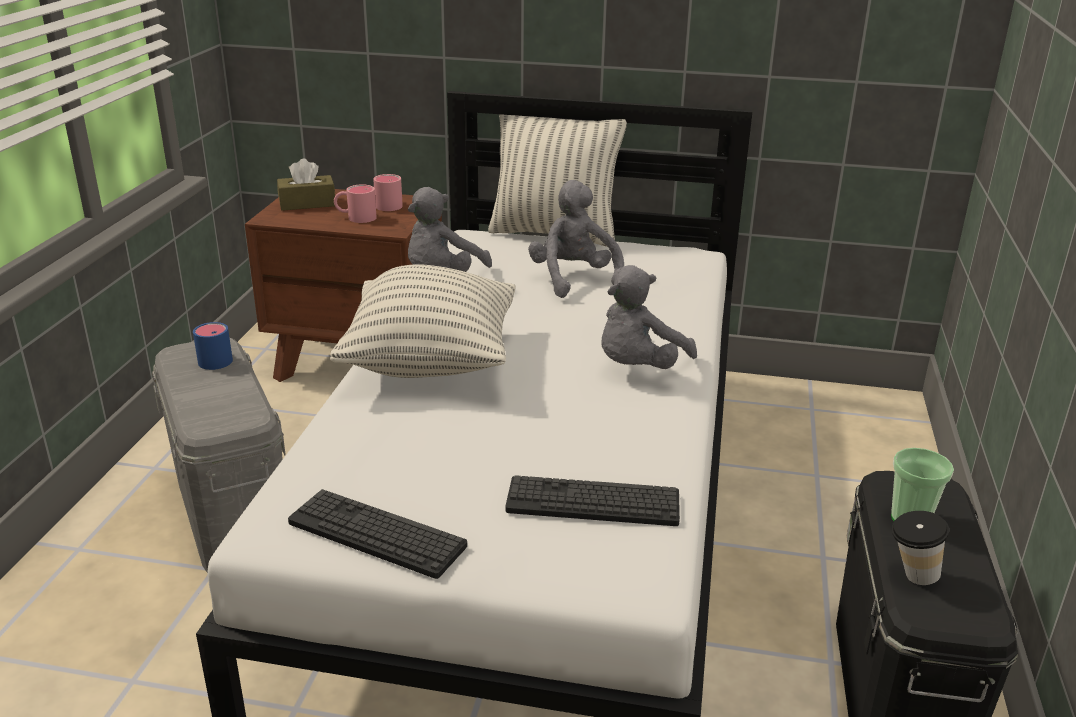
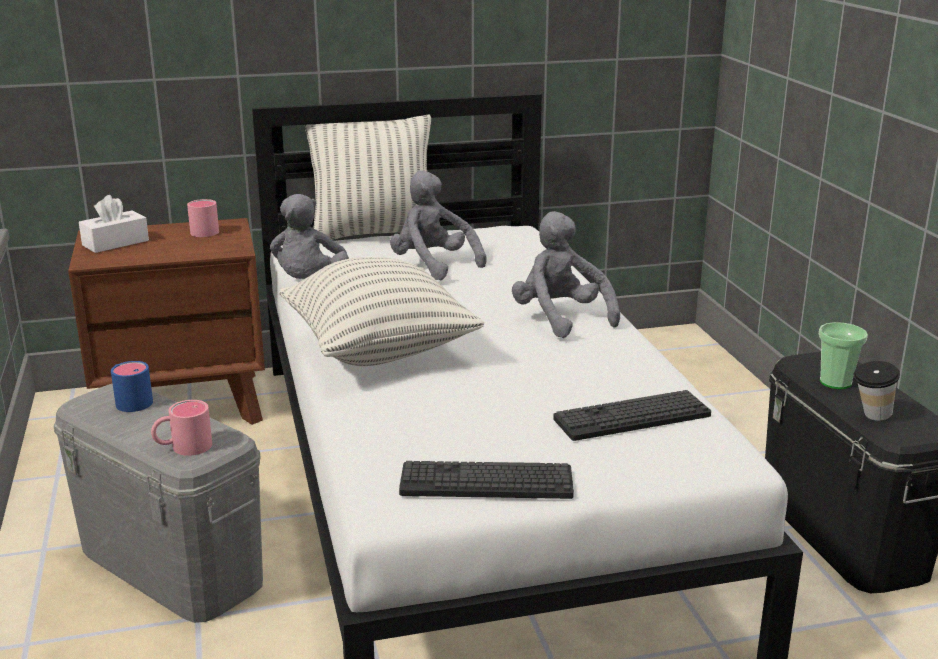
camera: 25 degrees left, 5 degrees down
(307, 203) = (115, 243): brown tissue box -> white tissue box
(355, 217) = (182, 246): pink mug -> pink mug (183, 447)
(638, 367) = (560, 318): grey plush toy -> grey plush toy turned 135 degrees clockwise

